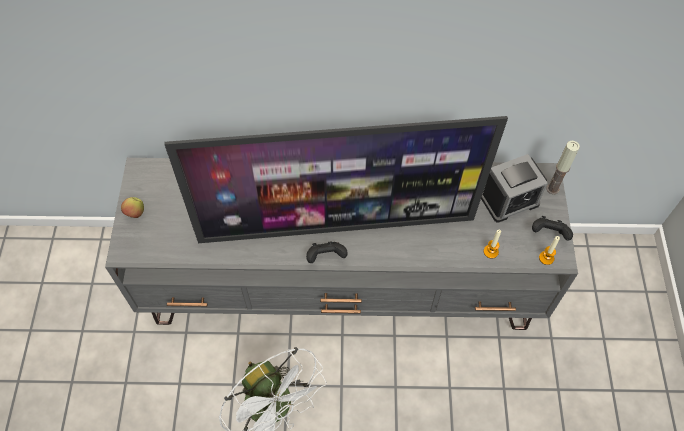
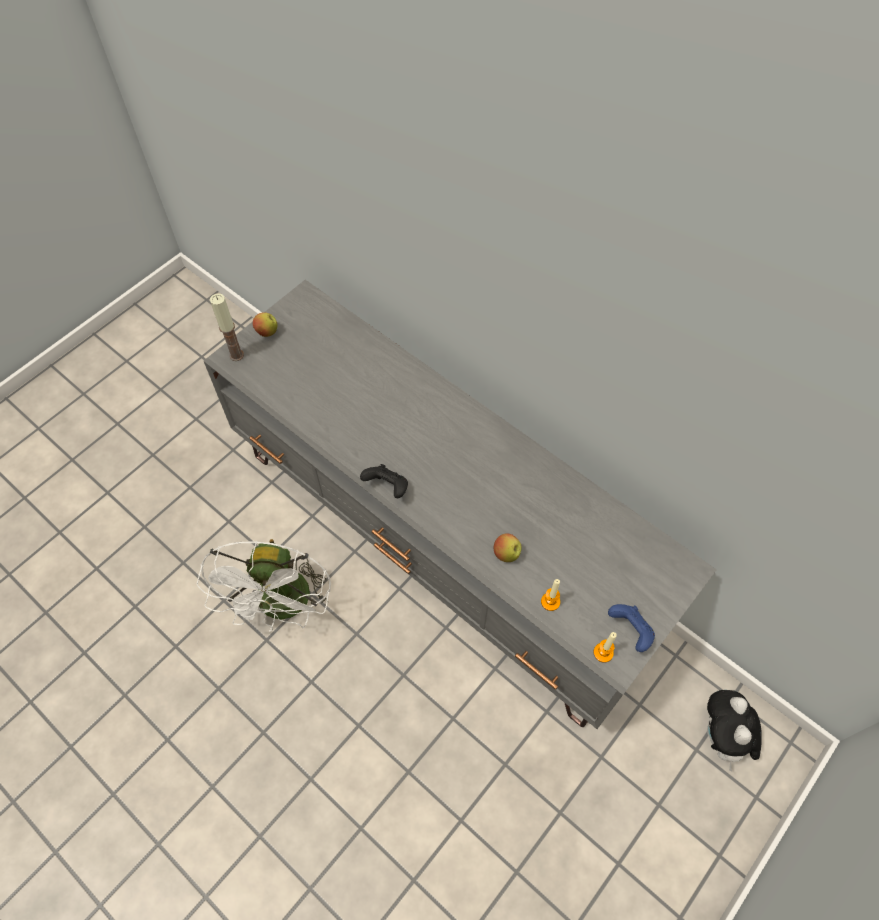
camera: 40 degrees right, 0 degrees up
(337, 226) = (425, 467): television -> none
(439, 243) = (506, 554): none -> apple
(509, 200) = (620, 566): alarm clock -> none
(549, 234) = (630, 631): black game controller -> blue game controller
(552, 189) = (681, 589): candle -> candle (236, 355)
(601, 273) = (721, 738): none -> plush toy

